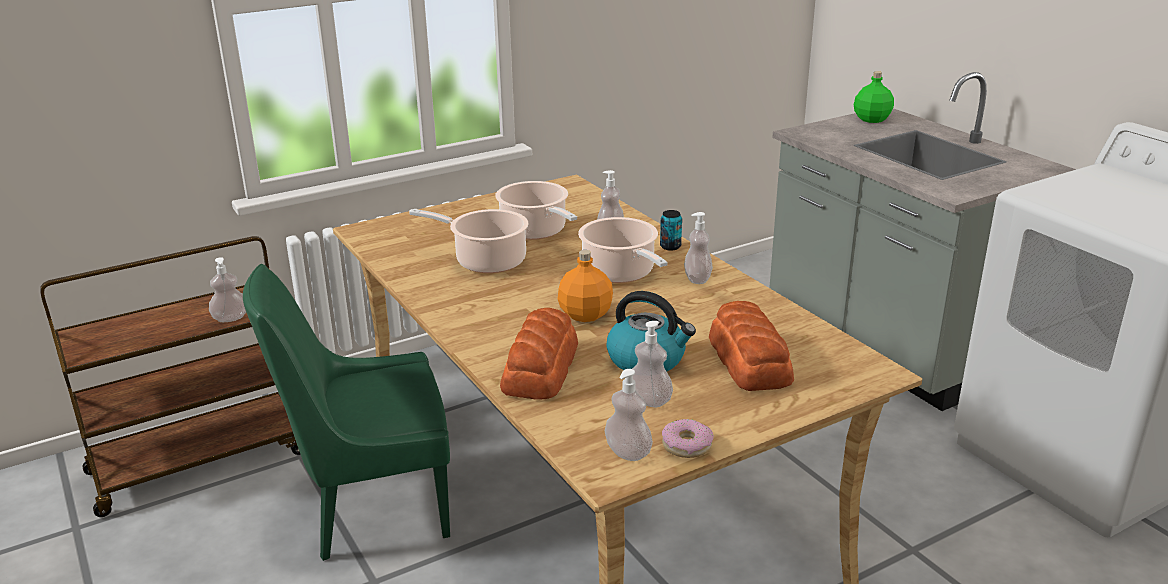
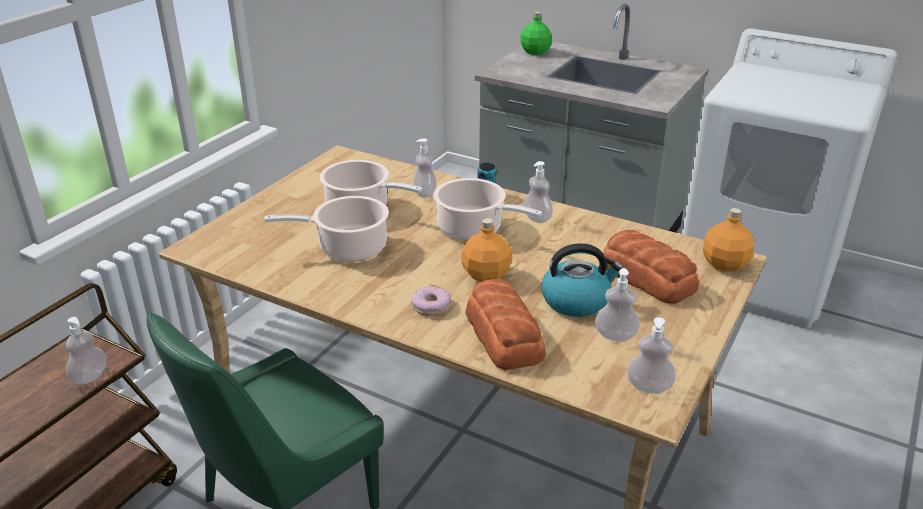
camera: 30 degrees left, 5 degrees up
(687, 445) = (681, 364): donut -> donut (431, 306)
(858, 372) = (725, 264): none -> orange bottle

